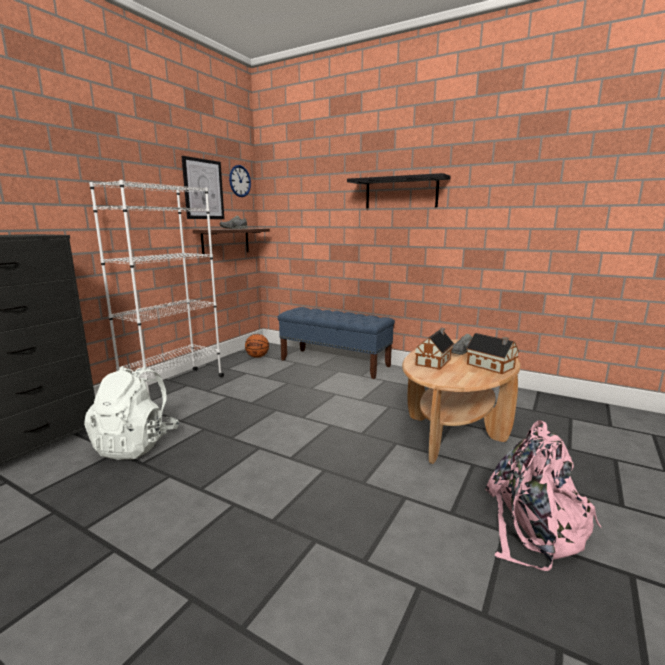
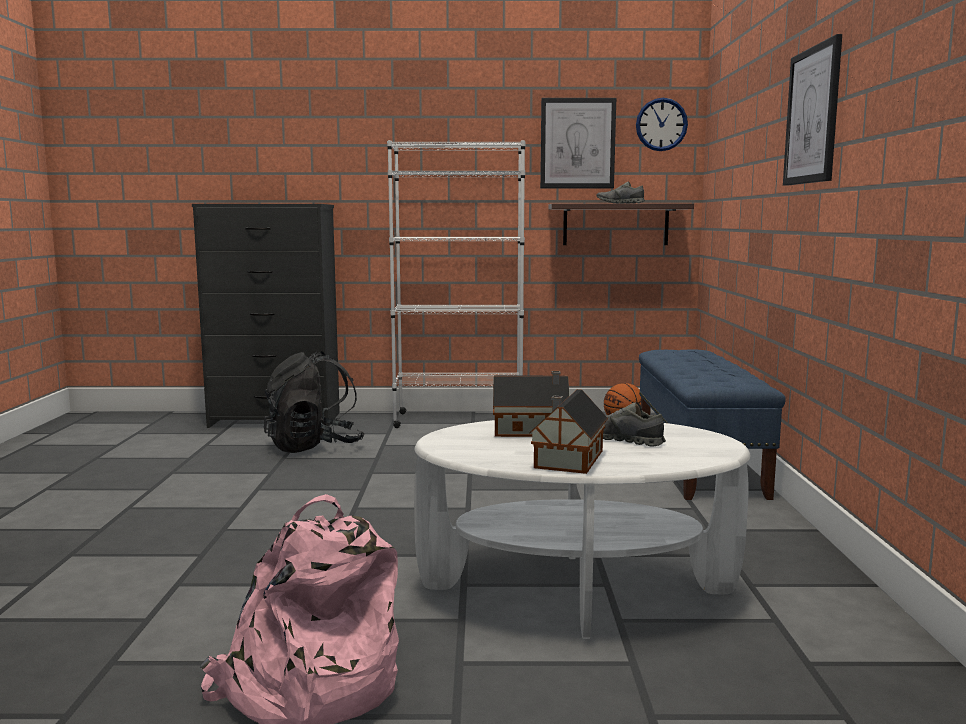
camera: 60 degrees right, 5 degrees down
(136, 445) = (314, 446): white backpack -> black backpack
(401, 193) = (812, 116): black shelf -> picture
(455, 429) = (577, 590): brown coffee table -> white coffee table

